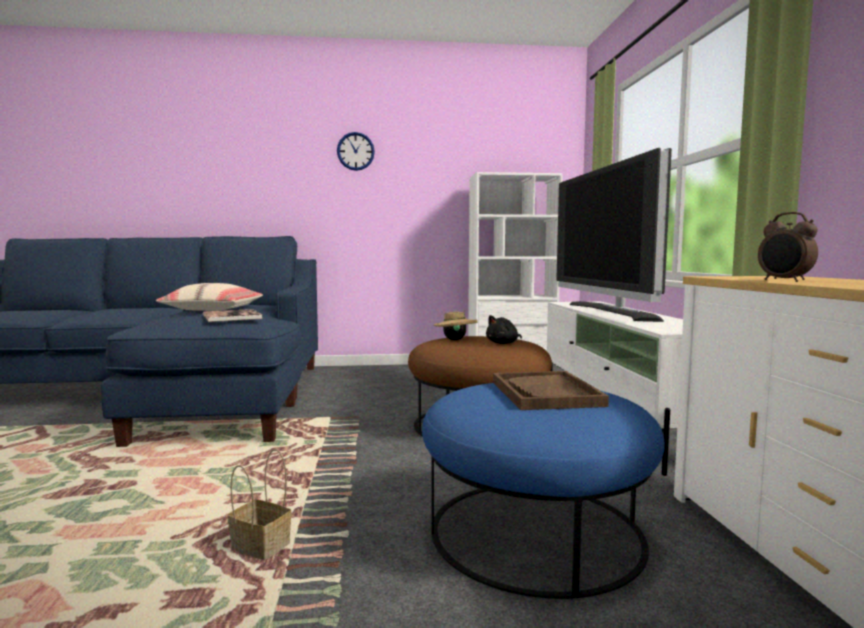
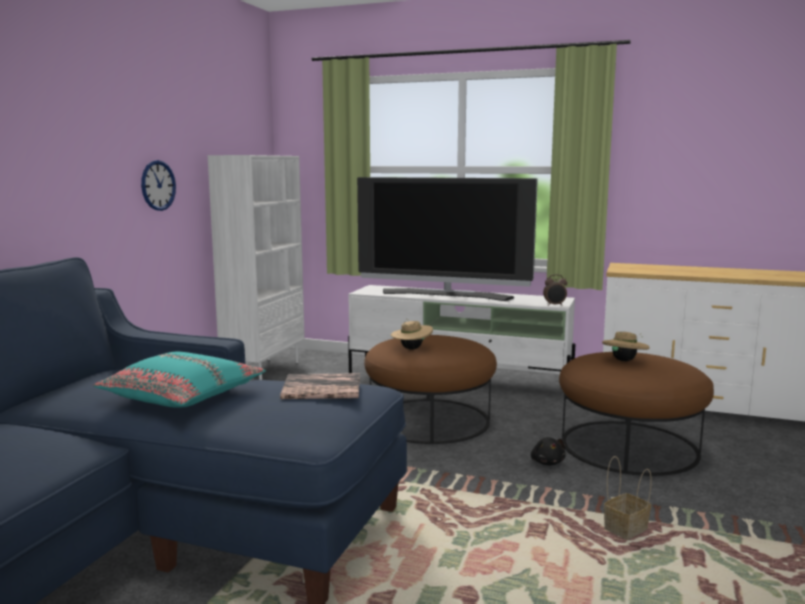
camera: 65 degrees left, 5 degrees up
(213, 309) = (183, 395): beige pillow -> turquoise pillow
(355, 151) = (92, 114): wall clock -> wall clock (158, 185)
(503, 343) = (446, 341): black plush toy -> black plush toy (547, 462)
(535, 531) = (629, 446): blue ottoman -> brown ottoman
(546, 393) = (624, 361): brown tray -> beige hat
(784, 281) = (677, 273): alarm clock -> alarm clock (554, 305)

